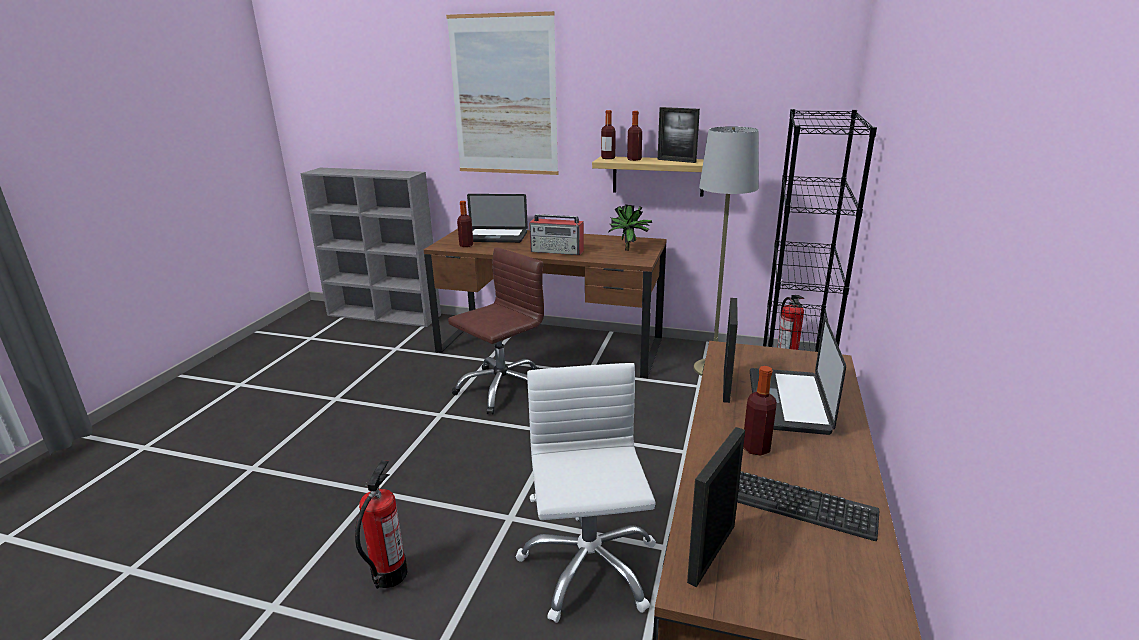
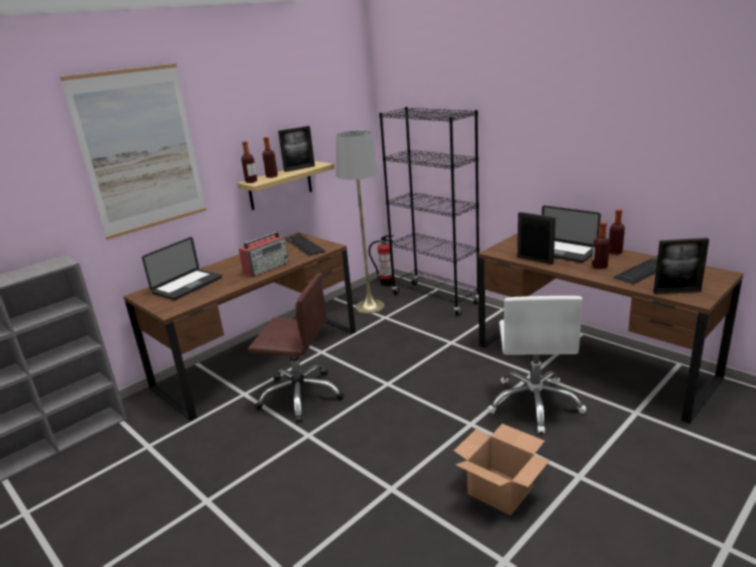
camera: 60 degrees left, 0 degrees up
(389, 574) = (499, 490): fire extinguisher -> cardboard box
(466, 245) = (189, 299): bottle -> bottle (615, 252)
(502, 388) = (300, 395): brown office chair -> brown office chair turned 120 degrees clockwise
(588, 567) = (535, 403): white office chair -> white office chair turned 105 degrees counterclockwise
(630, 250) = (305, 246): potted plant -> keyboard
(711, 553) = (677, 292): picture frame -> picture frame turned 60 degrees counterclockwise

